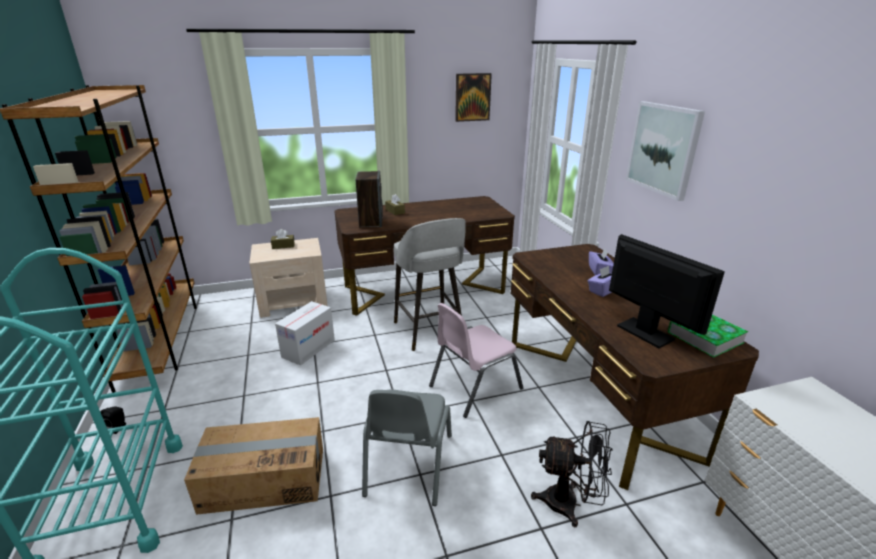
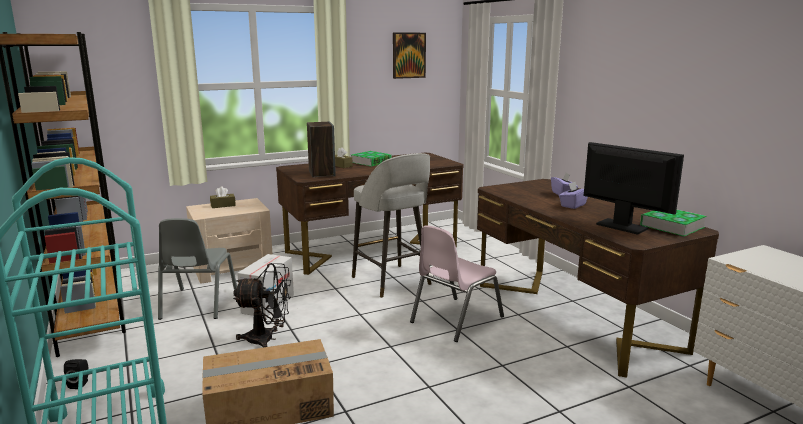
camera: 10 degrees left, 10 degrees down
(408, 464) = (413, 381): grey chair -> grey chair (198, 303)
(425, 208) = (371, 162): none -> book
(570, 504) = (579, 392): black fan -> black fan (267, 339)
(663, 149) = (606, 81): picture -> none

